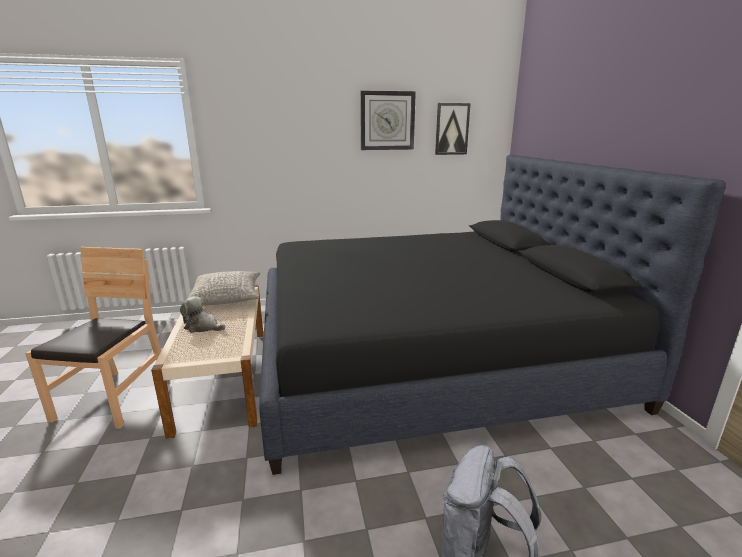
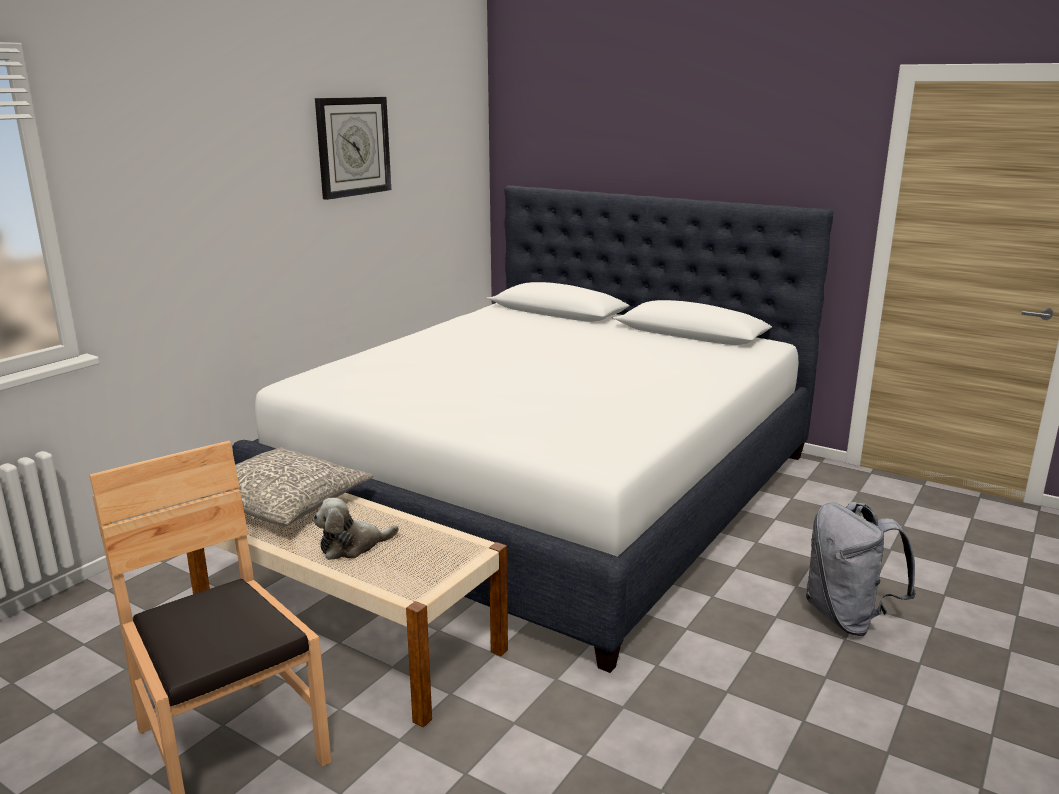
camera: 45 degrees left, 0 degrees up
(426, 353) = (549, 489): black bed -> white bed
(451, 129) = (428, 152): picture -> none

